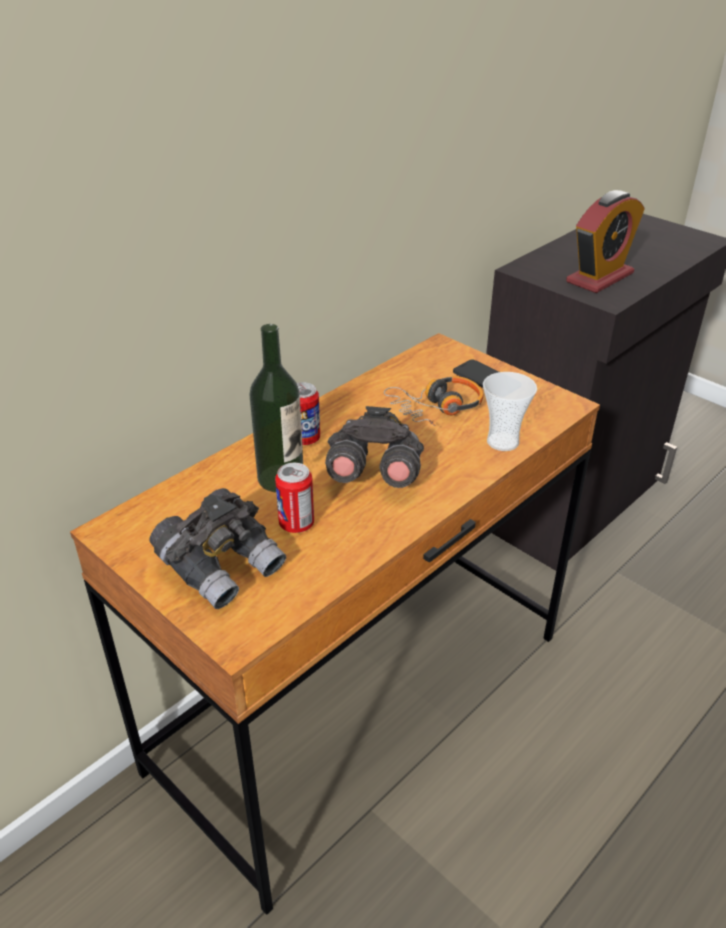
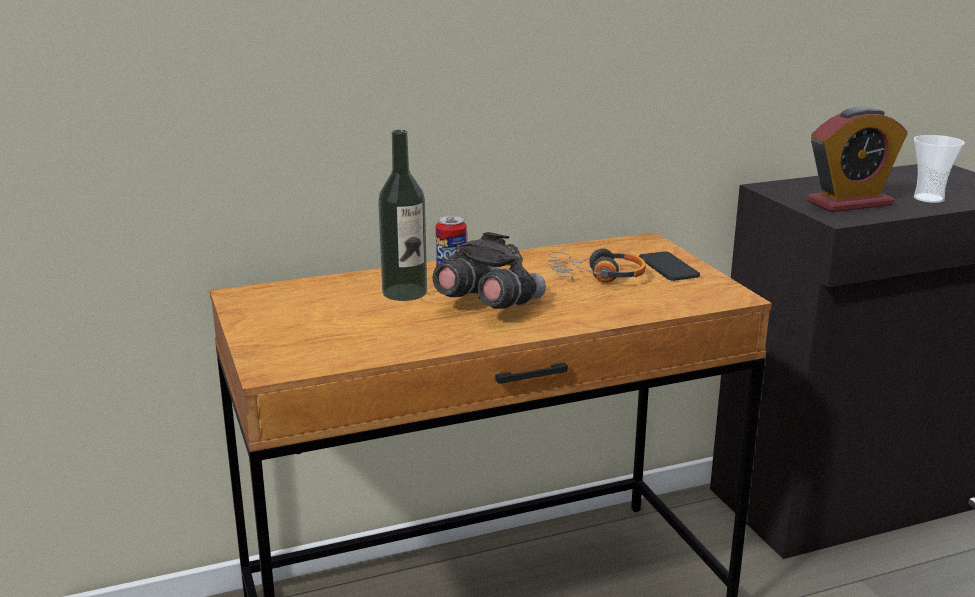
camera: 25 degrees right, 15 degrees down
(222, 566) = (301, 330): grey binoculars -> none
(296, 524) = (388, 320): can -> none
(502, 442) = (636, 308): cup -> cup (928, 198)

